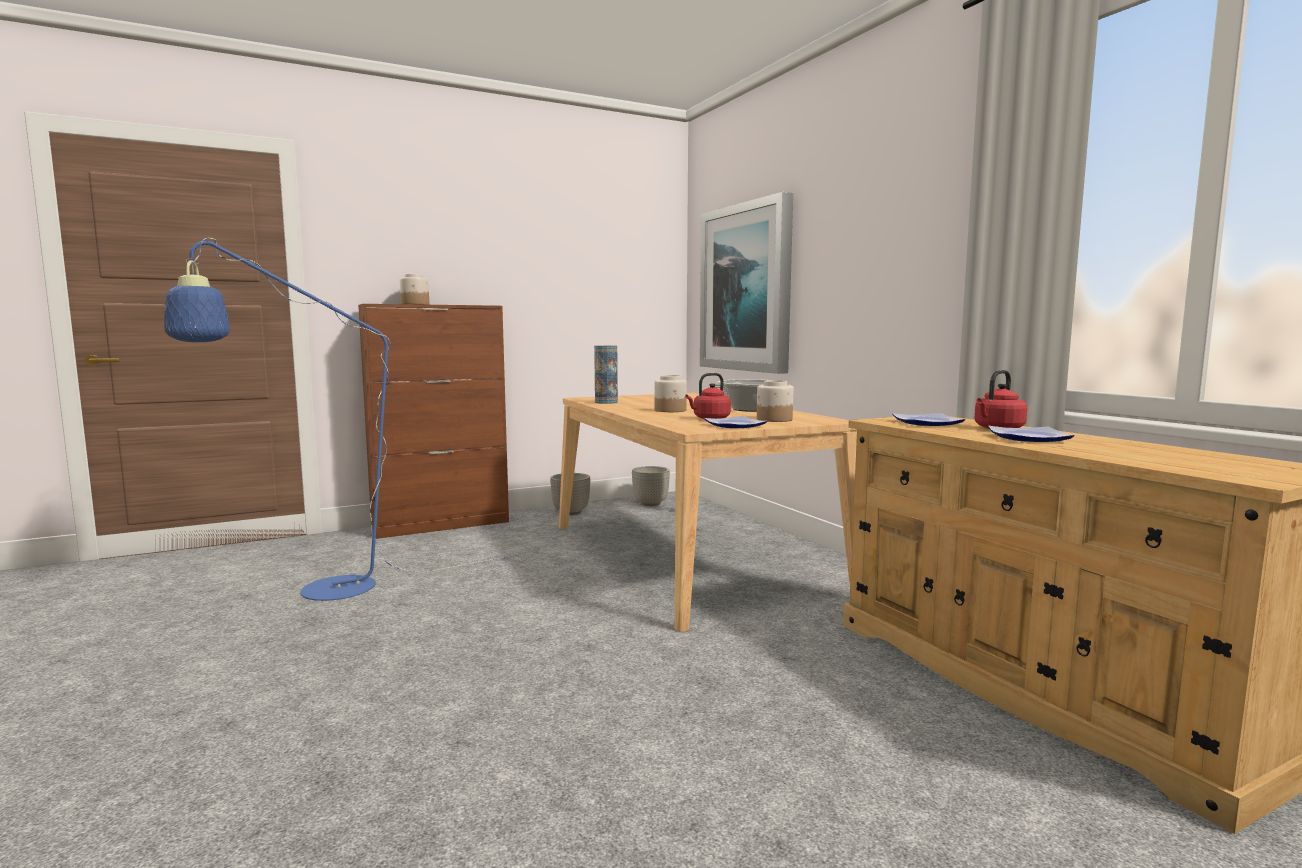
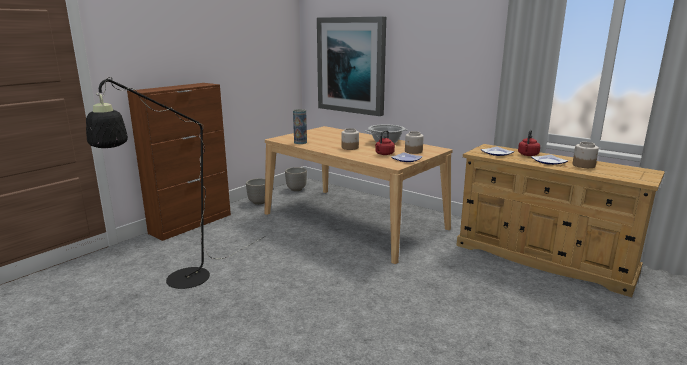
camera: 25 degrees left, 10 degrees up
(318, 591) = (179, 283): blue floor lamp -> black floor lamp
(415, 304) = (165, 87): jar -> jar (584, 165)

